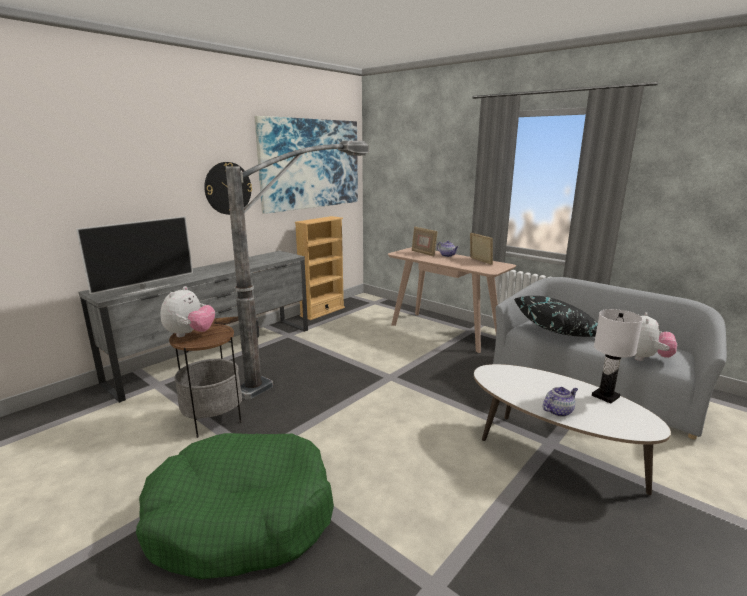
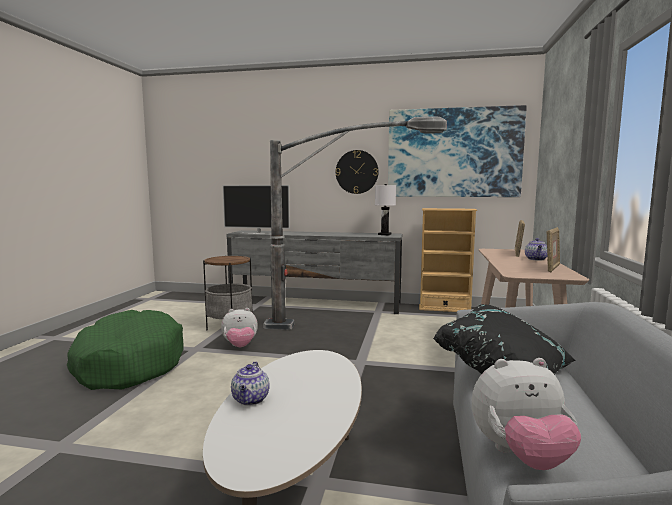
camera: 60 degrees right, 10 degrees down
(190, 334) = (226, 258): plush toy -> plush toy (240, 346)
(558, 411) = (251, 400): teapot -> teapot turned 60 degrees clockwise
(606, 396) = (323, 429): white table lamp -> white table lamp (384, 234)

